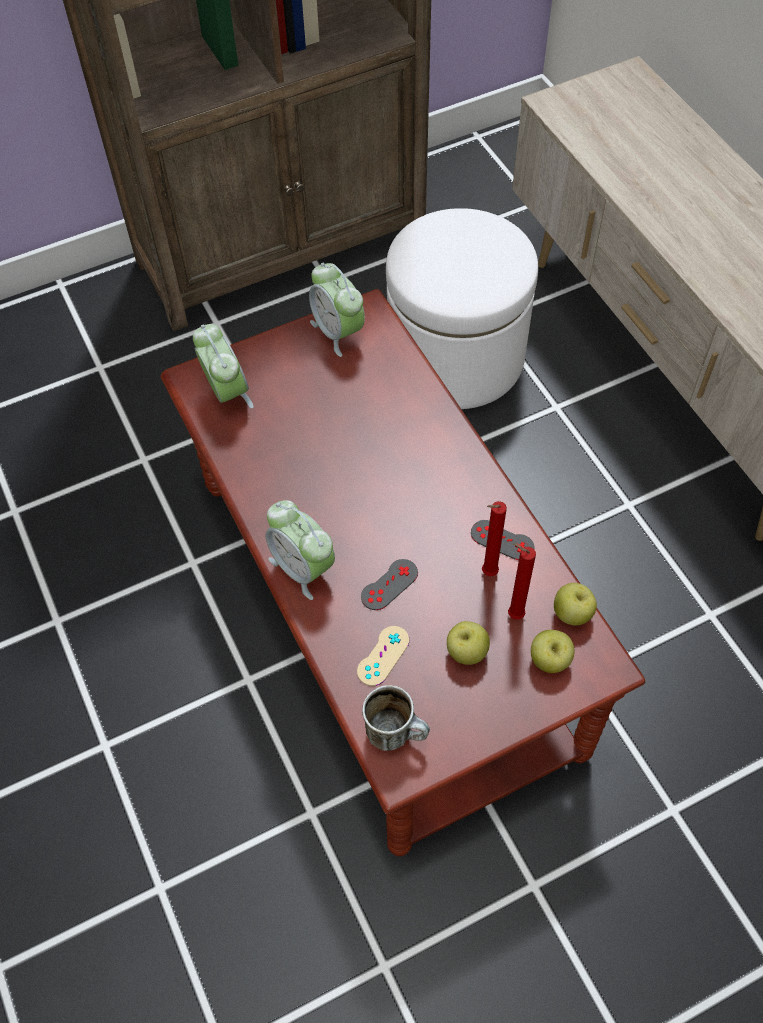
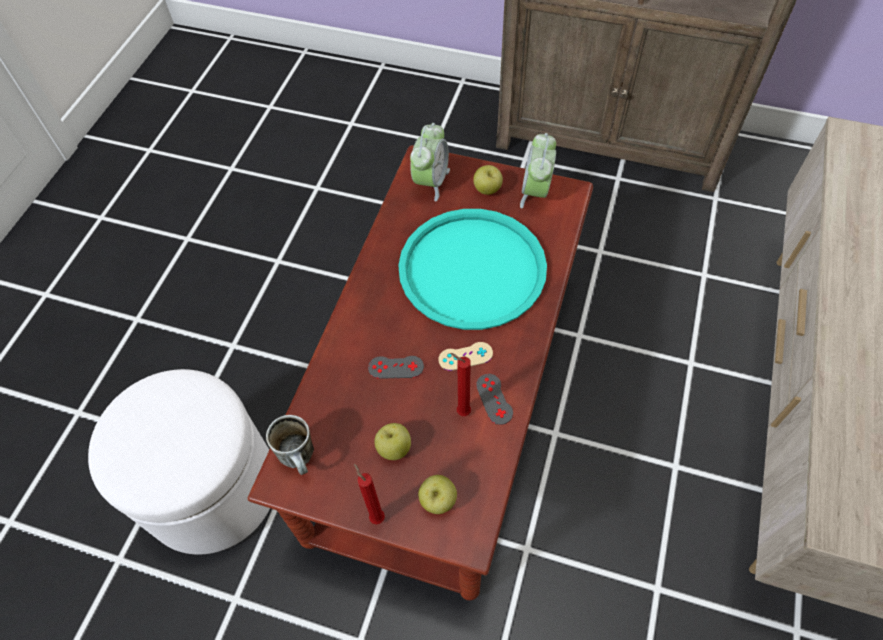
camera: 45 degrees right, 0 degrees up
(303, 568) = (359, 316): alarm clock -> none
(359, 445) = (472, 269): none -> turquoise tray
(383, 656) = (345, 406): beige game controller -> beige game controller (465, 356)
(455, 357) = (653, 281): white ottoman -> white ottoman (212, 488)
(513, 614) = (448, 451): red candle -> red candle (376, 516)
(572, 613) = (486, 484): apple -> apple (487, 190)

